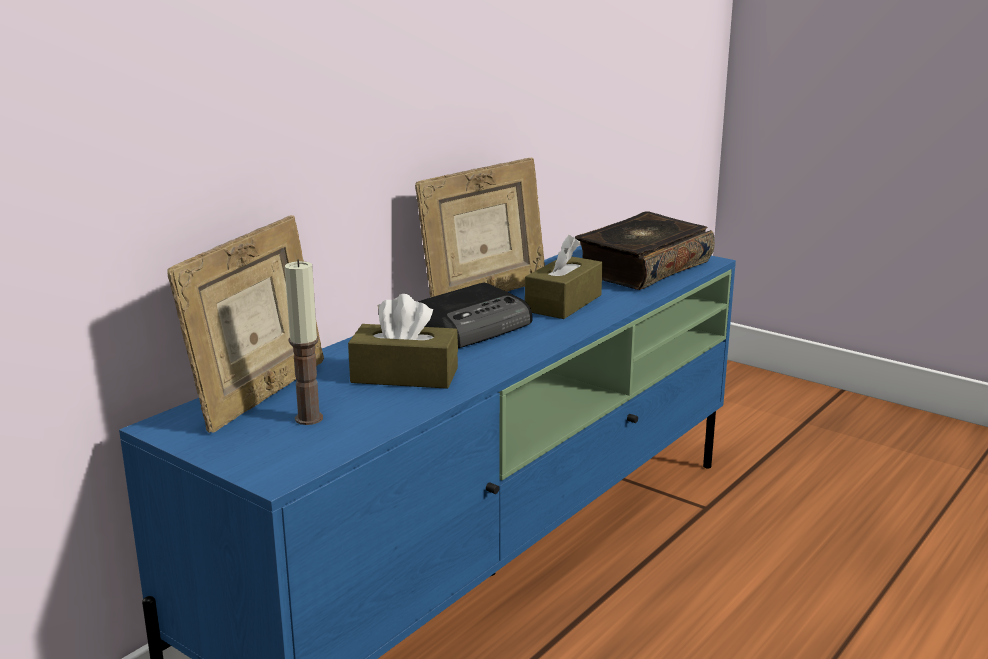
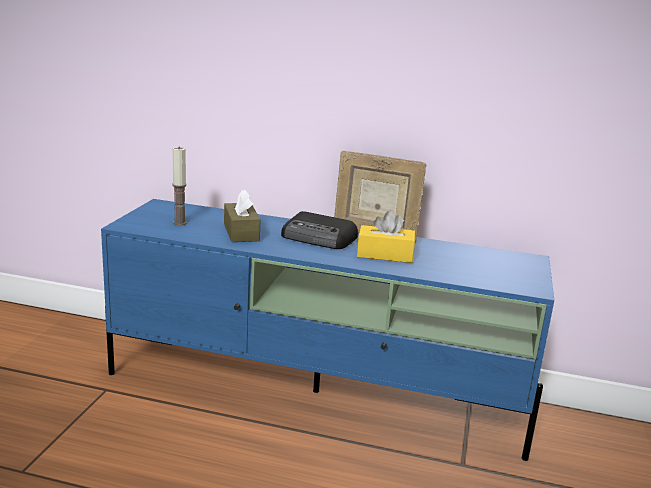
camera: 65 degrees right, 0 degrees up
(260, 396) = (197, 212): picture frame -> none
(563, 303) = (385, 255): brown tissue box -> yellow tissue box
(641, 268) = (484, 270): book -> none

